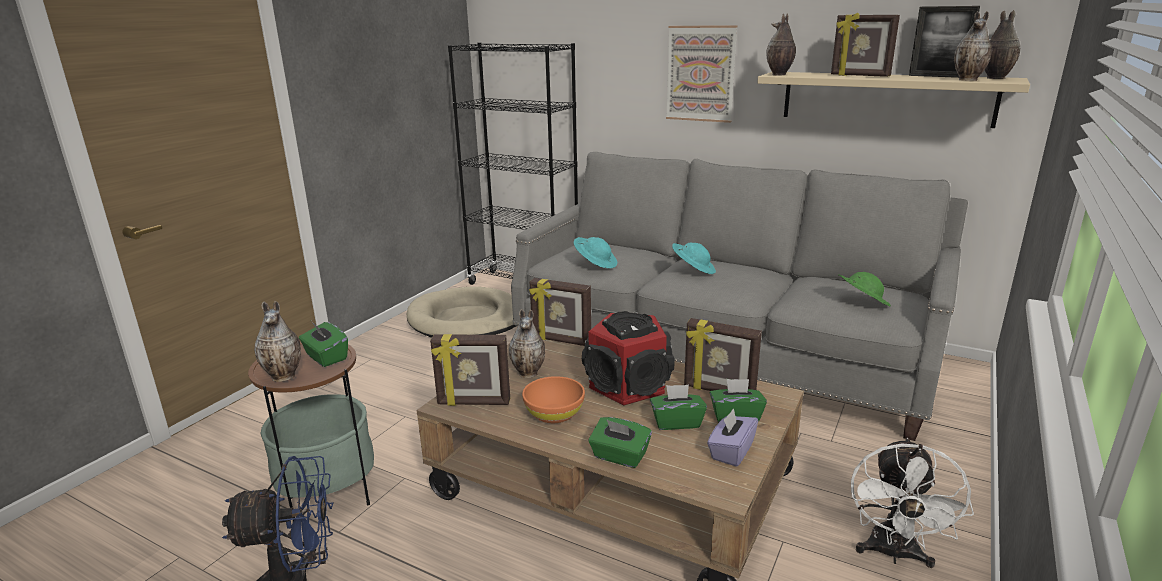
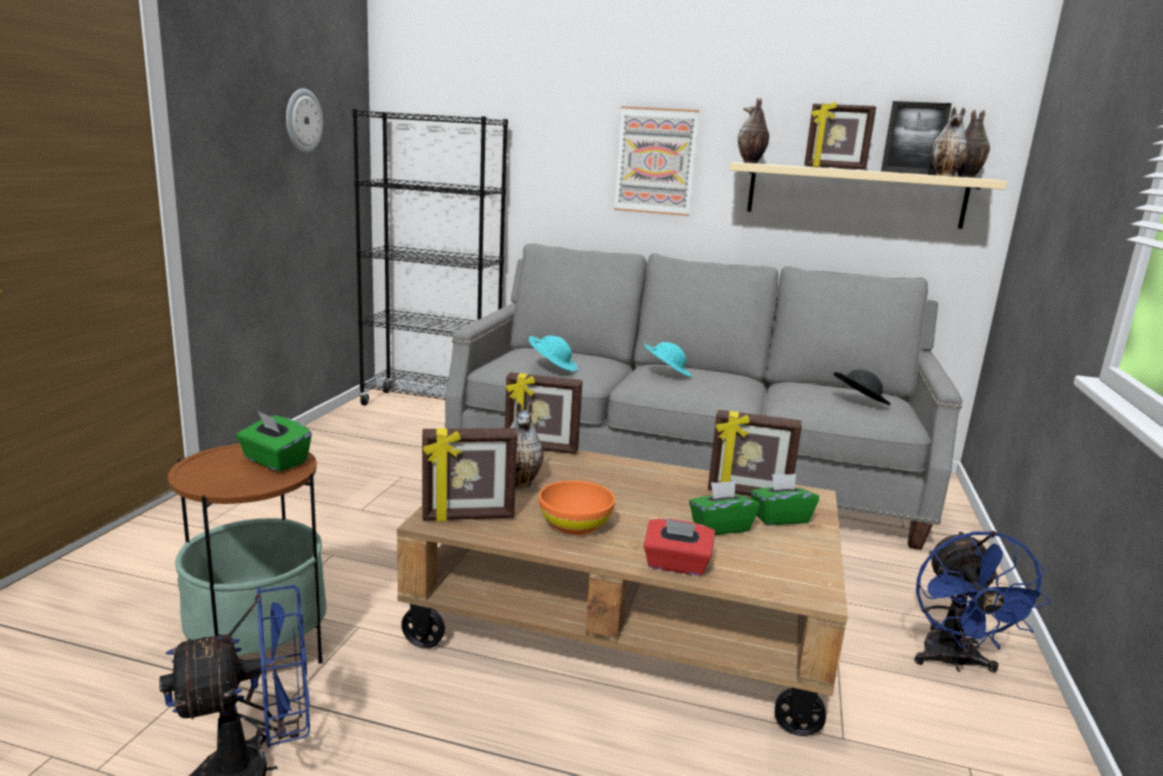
camera: 15 degrees left, 5 degrees down
(285, 376) = (229, 483): vase -> none
(405, 60) = (302, 120): none -> wall clock
(466, 319) = (372, 443): beige dog bed -> none
(619, 456) = (676, 565): green tissue box -> red tissue box
(628, 385) = (645, 492): speaker -> none
(731, 451) = (796, 553): purple tissue box -> none
(861, 302) = (858, 403): green hat -> black hat
(893, 554) = (953, 662): white fan -> blue fan

